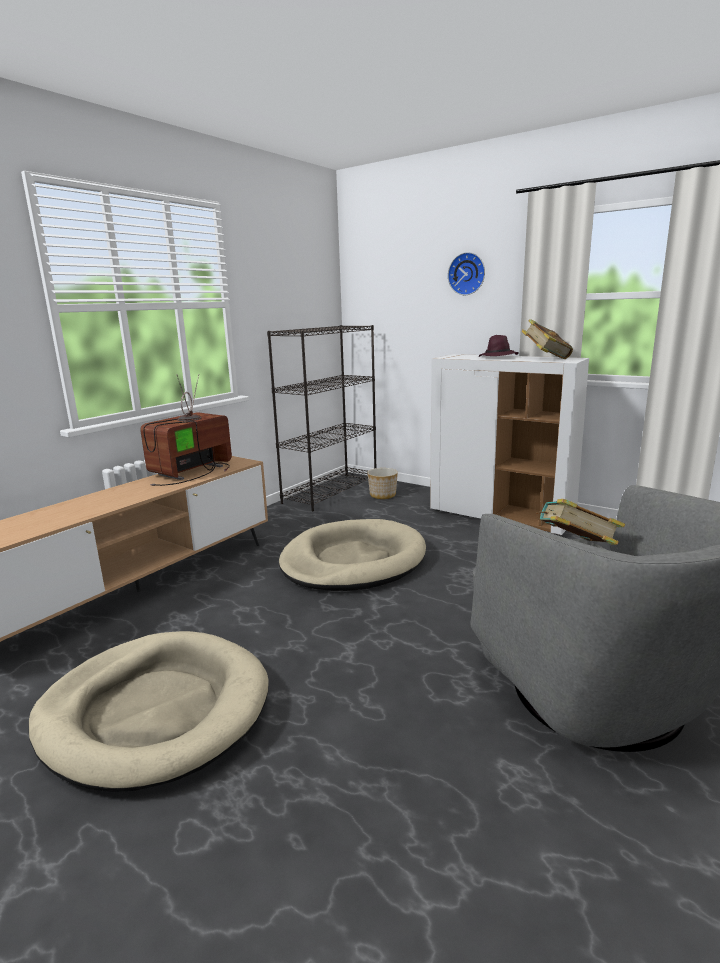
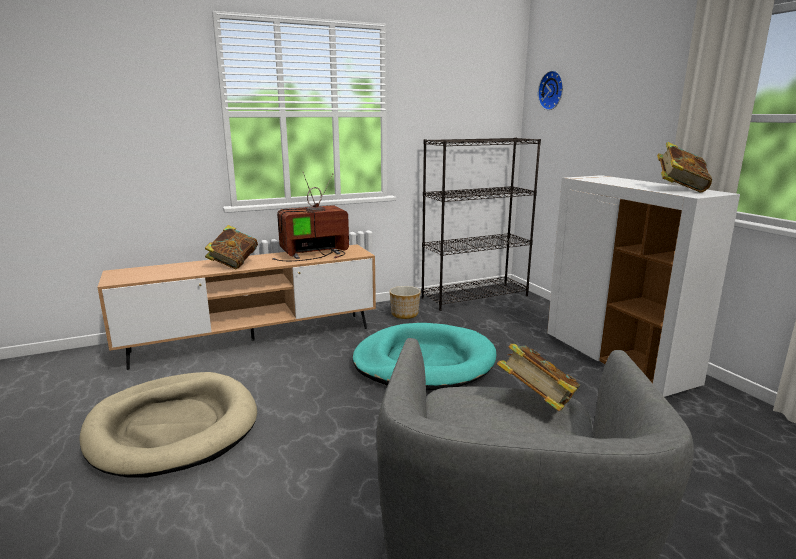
camera: 30 degrees right, 0 degrees up
(110, 500) = (233, 264): none -> book
(353, 561) = (424, 362): beige dog bed -> turquoise dog bed
(383, 495) = (518, 310): planter -> planter (405, 314)
(467, 274) = (633, 88): wall clock -> wall clock (552, 90)
(498, 357) = (634, 182): purple hat -> none

